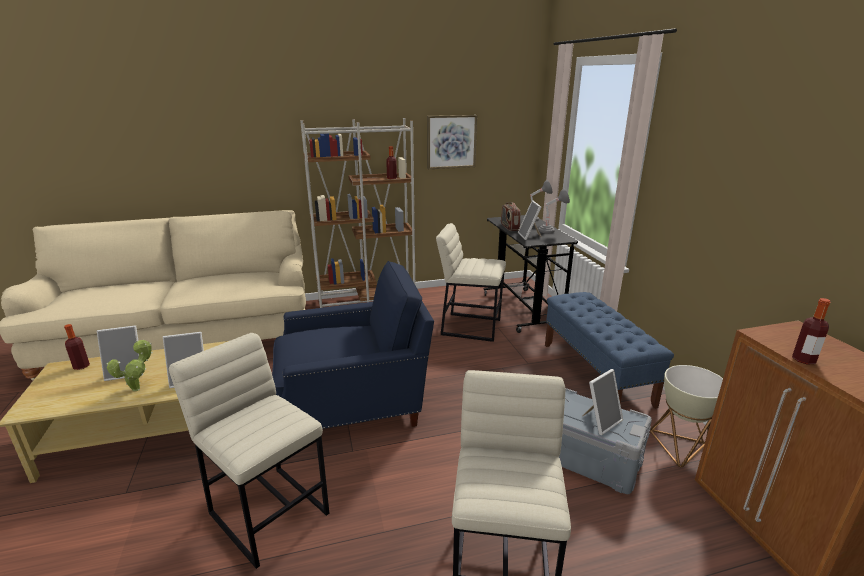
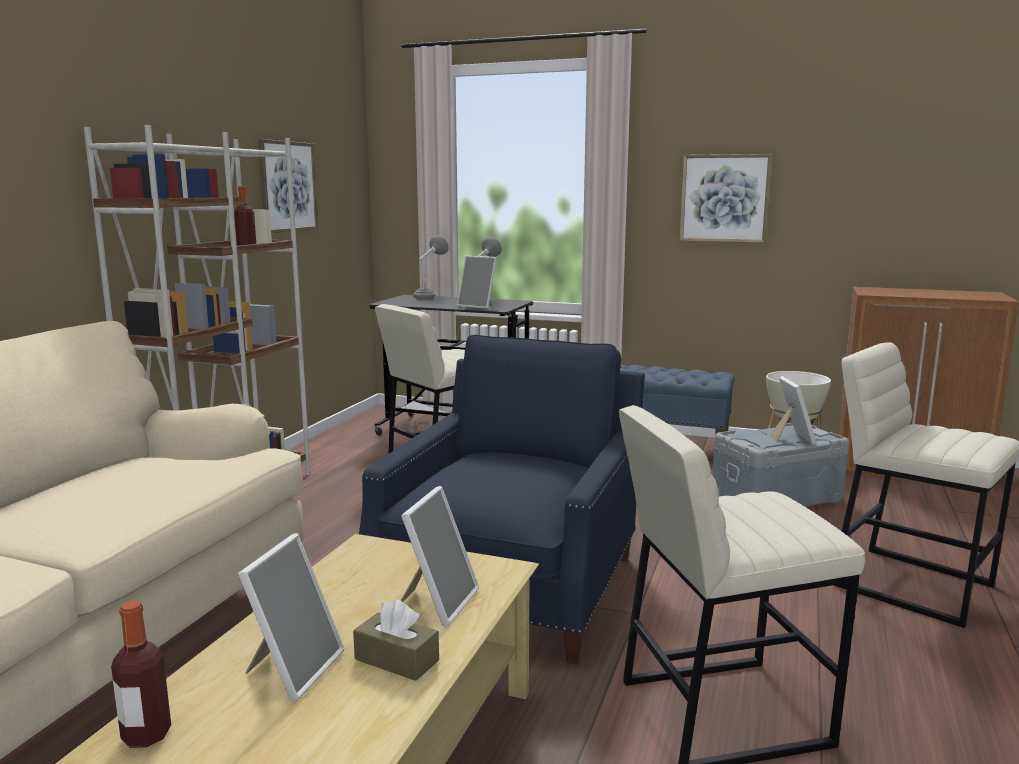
camera: 55 degrees left, 10 degrees down
(139, 388) = (396, 660): potted plant -> brown tissue box
(509, 227) = (430, 305): radio -> none
(714, 195) = (724, 198): none -> picture
(803, 360) = (921, 296): bottle -> none

